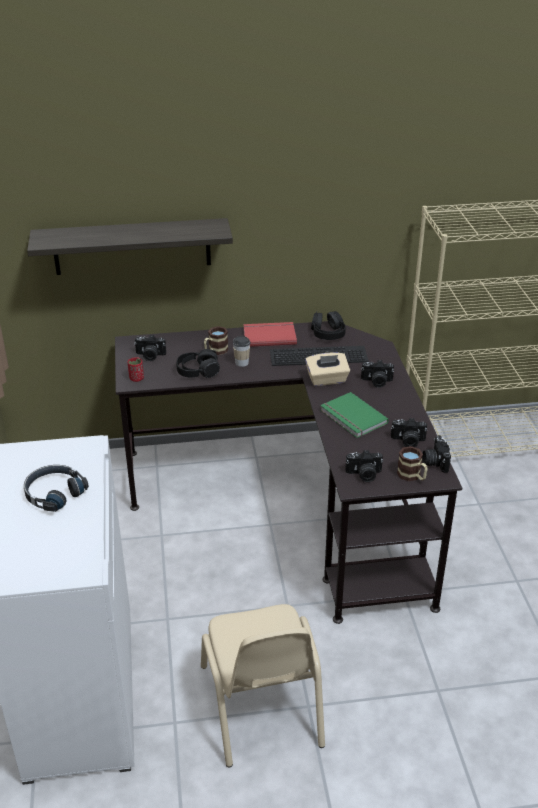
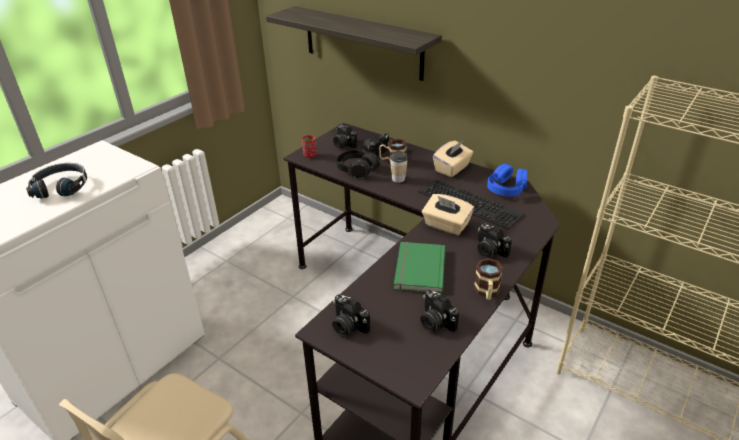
camera: 45 degrees right, 0 degrees up
(269, 336) = (452, 169): red book -> beige tissue box
(328, 333) = (506, 189): black headphones -> blue headphones
(412, 476) = (387, 358): mug -> mug (487, 292)
(435, 462) = (431, 359): camera -> camera (375, 152)

